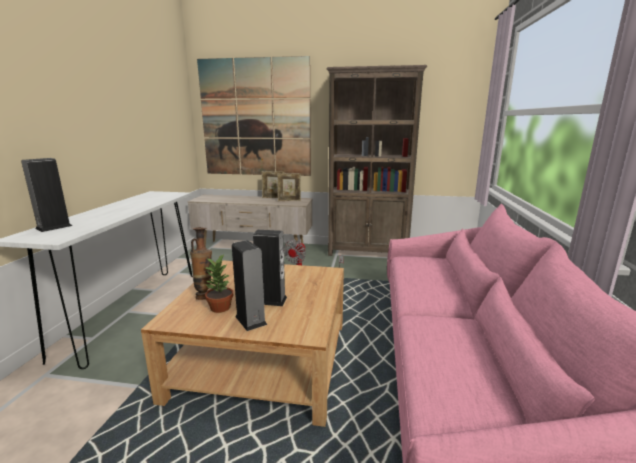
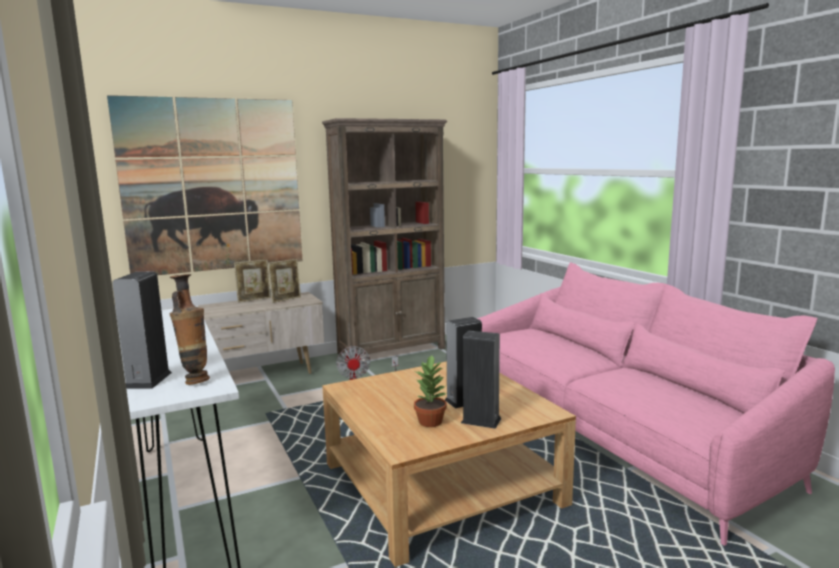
camera: 35 degrees left, 5 degrees down
(205, 296) = (390, 418): vase -> vase (195, 380)

